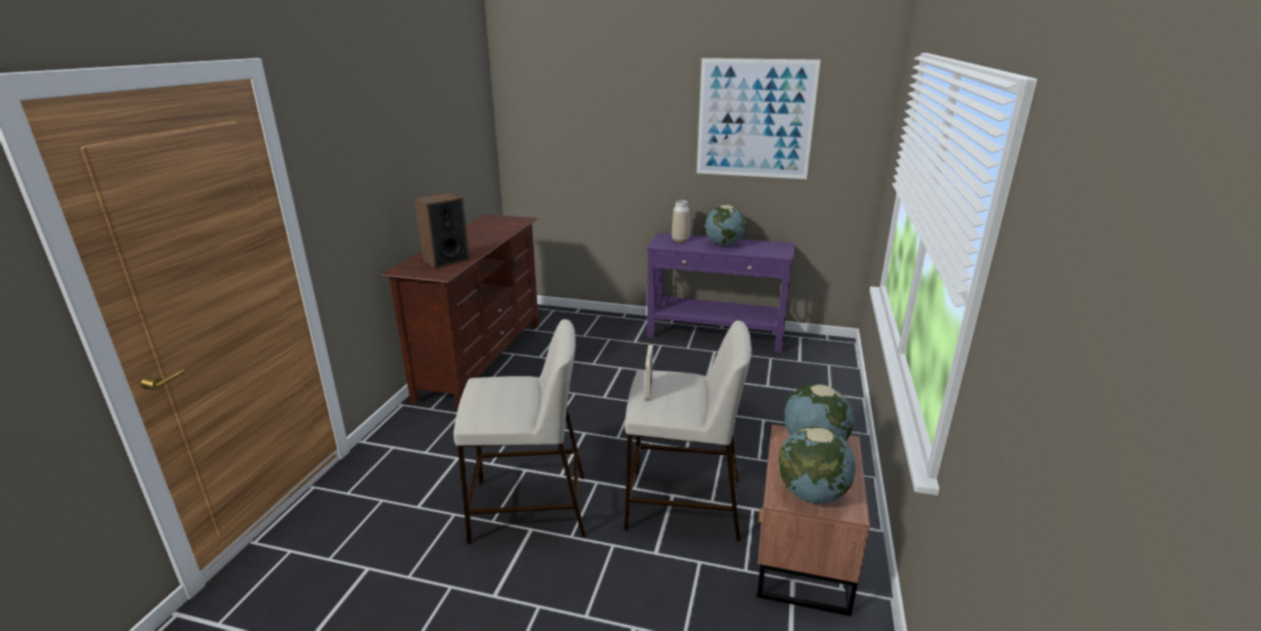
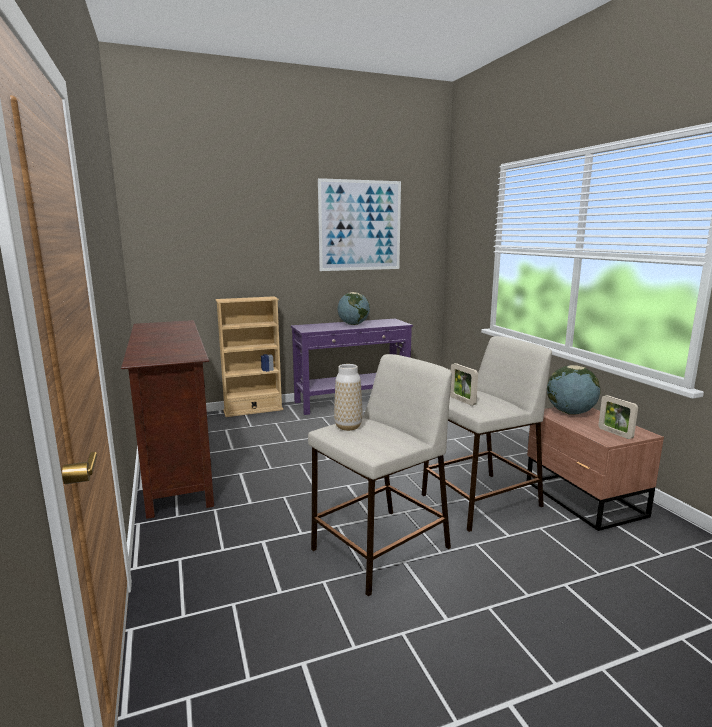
camera: 35 degrees left, 10 degrees down
(446, 260) = (173, 350): speaker -> none
(607, 317) = (253, 410): none -> beige bookcase
(680, 240) = (318, 326): vase -> vase (348, 427)
(812, 494) = (615, 433): globe -> picture frame

